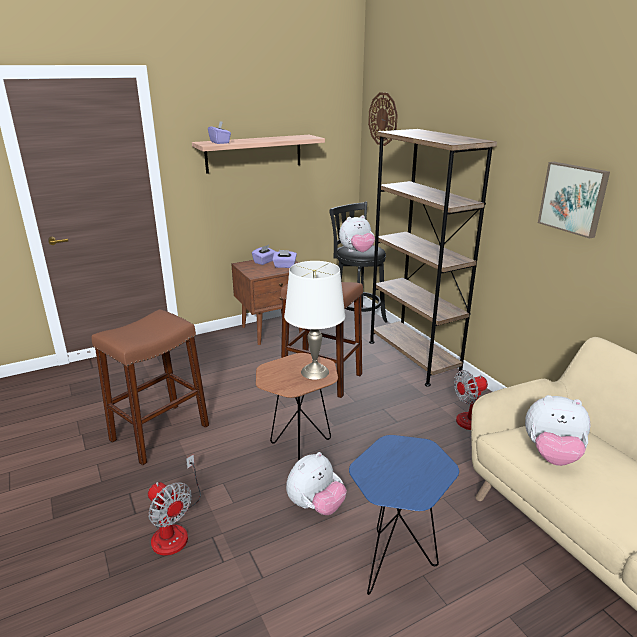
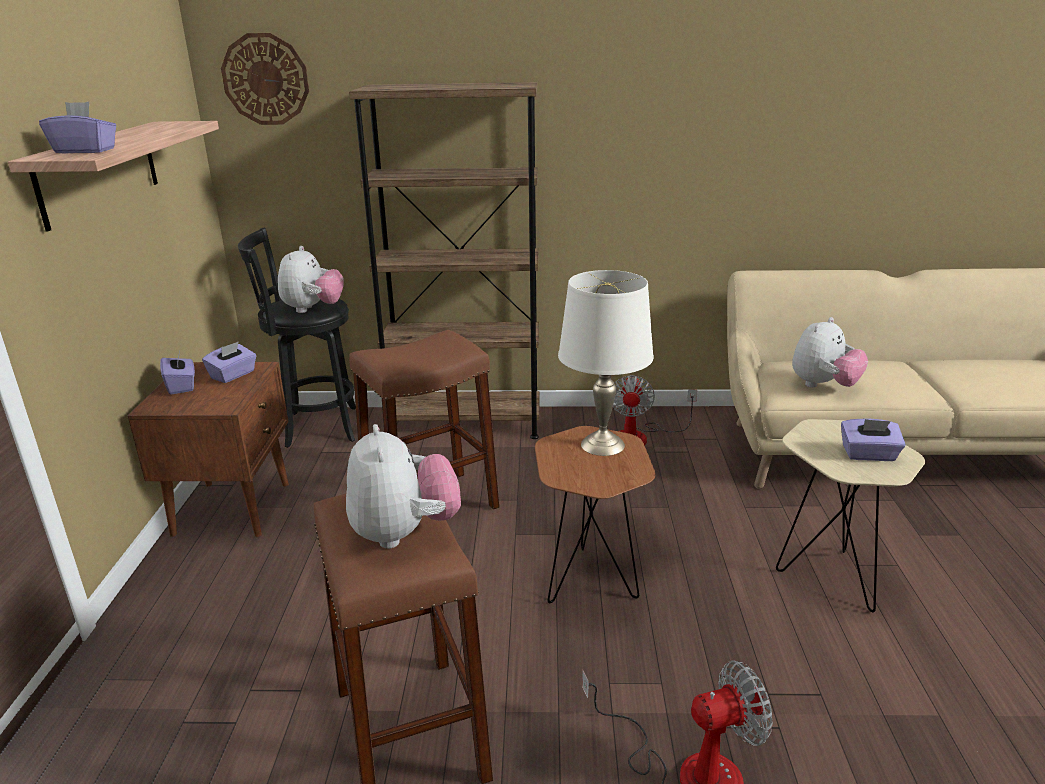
camera: 60 degrees left, 0 degrees up
(315, 506) = (710, 604): plush toy -> plush toy (404, 533)
(396, 560) = (828, 574): blue side table -> beige side table
(401, 478) = (868, 455): none -> purple tissue box
(574, 198) = (664, 132): picture -> none

